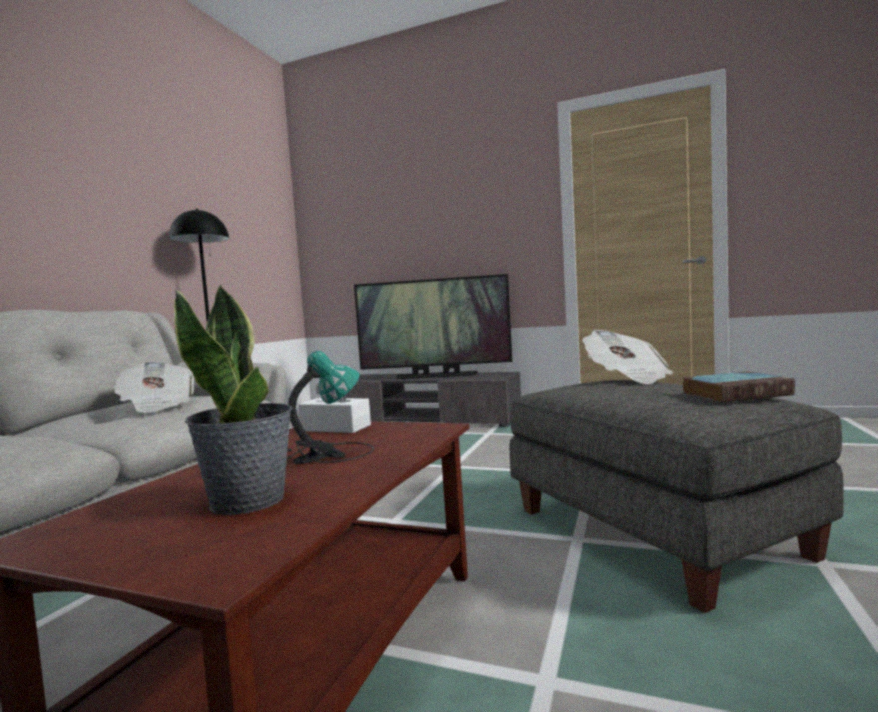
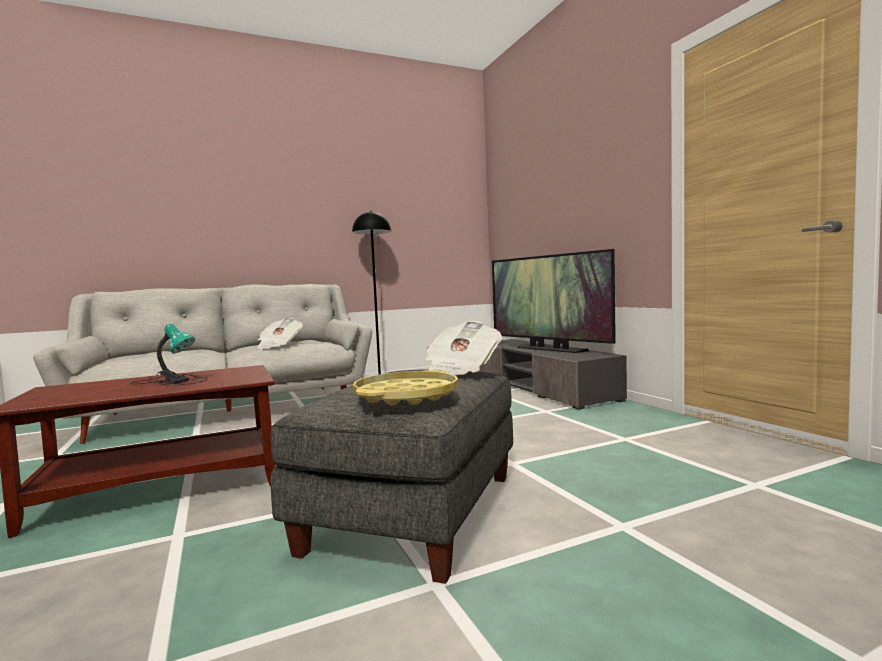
camera: 45 degrees right, 0 degrees up
(249, 500) = (98, 391): potted plant -> none
(335, 428) = (242, 370): white tissue box -> none
(736, 394) = (406, 396): book -> yellow tray

